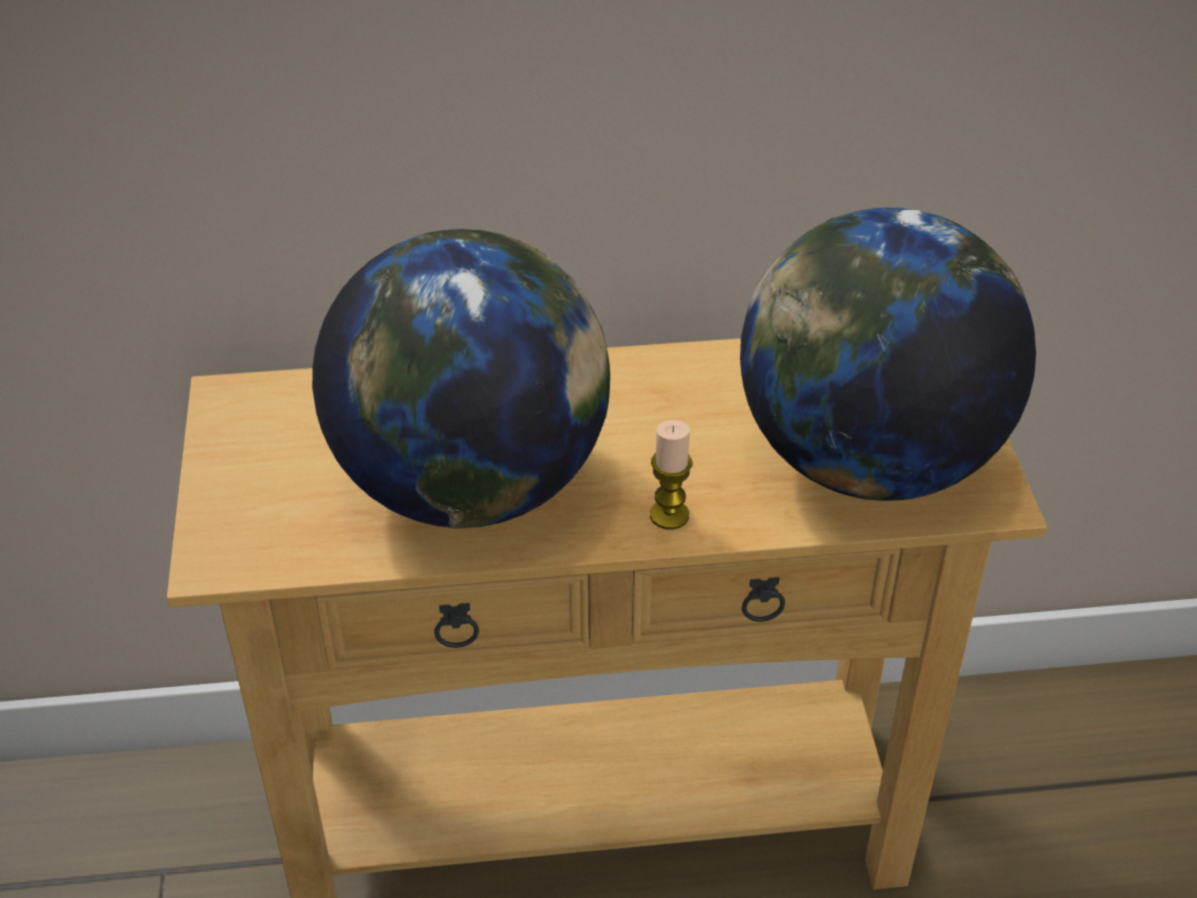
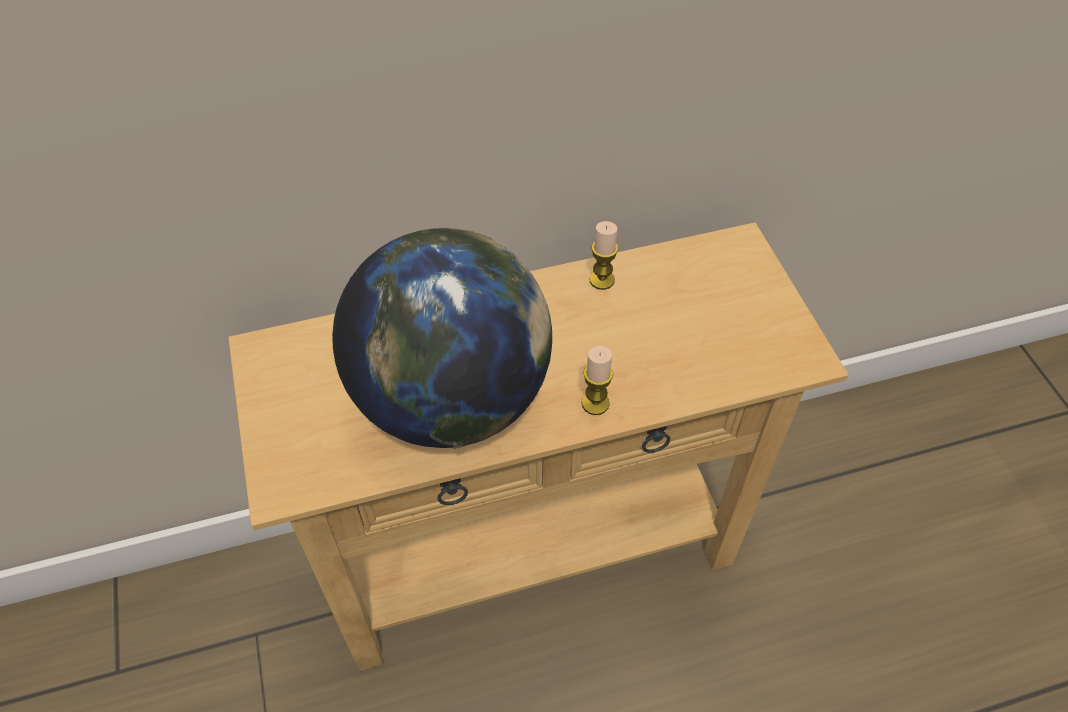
camera: 10 degrees left, 10 degrees up
(717, 368) = (601, 280): none -> candle
(867, 461) = (720, 340): globe -> none

